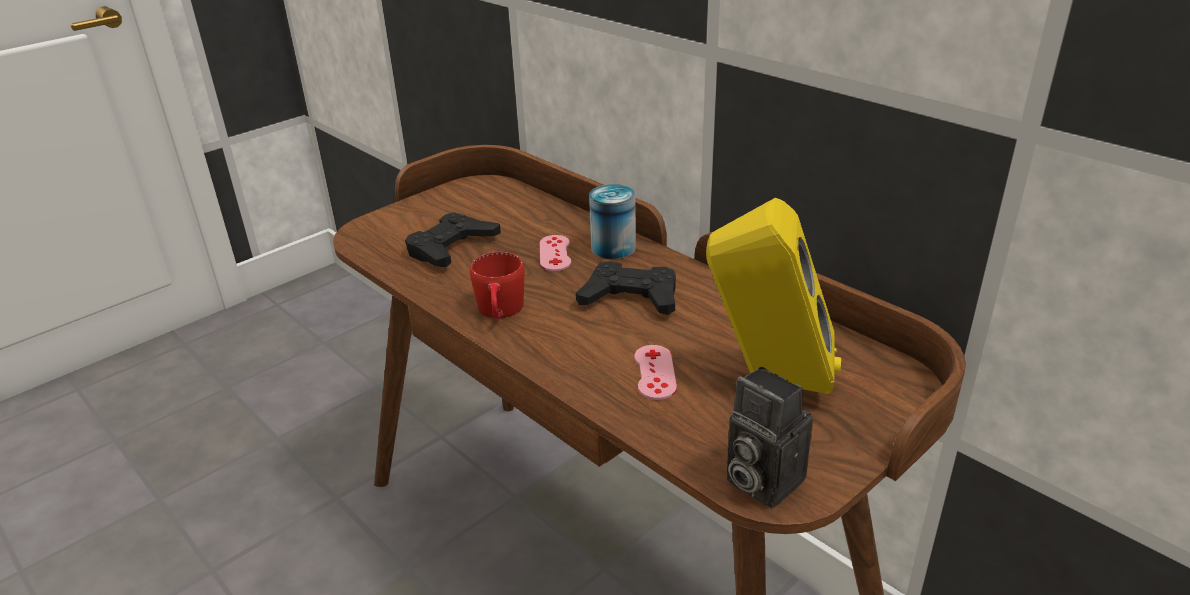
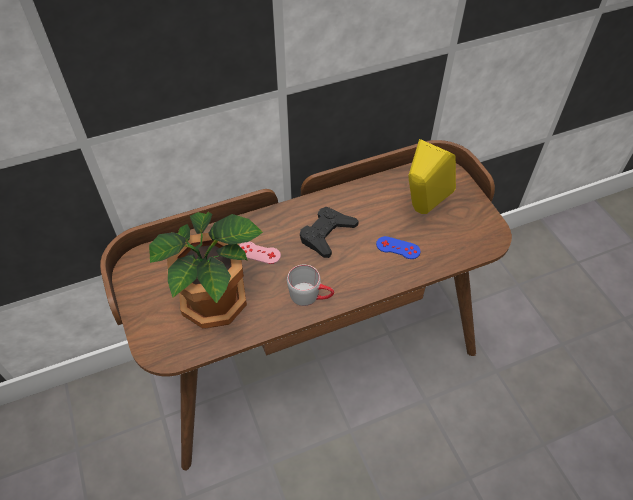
camera: 70 degrees left, 20 degrees up
(451, 247) = (217, 303): black game controller -> potted plant
(500, 312) = (311, 296): red mug -> grey mug
(613, 248) = (269, 224): can -> none
(655, 372) = (398, 248): pink game controller -> blue game controller
(759, 480) = (485, 240): camera -> none

